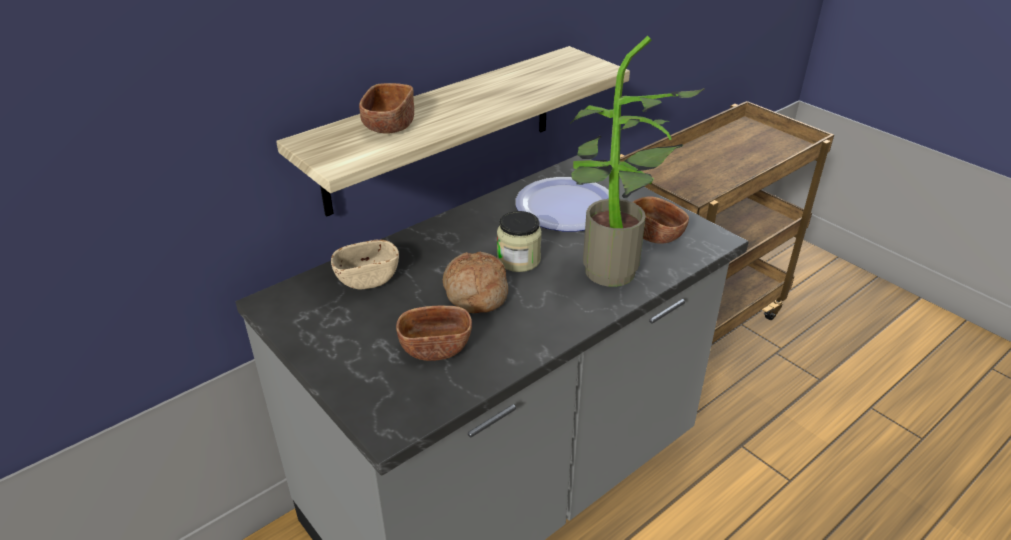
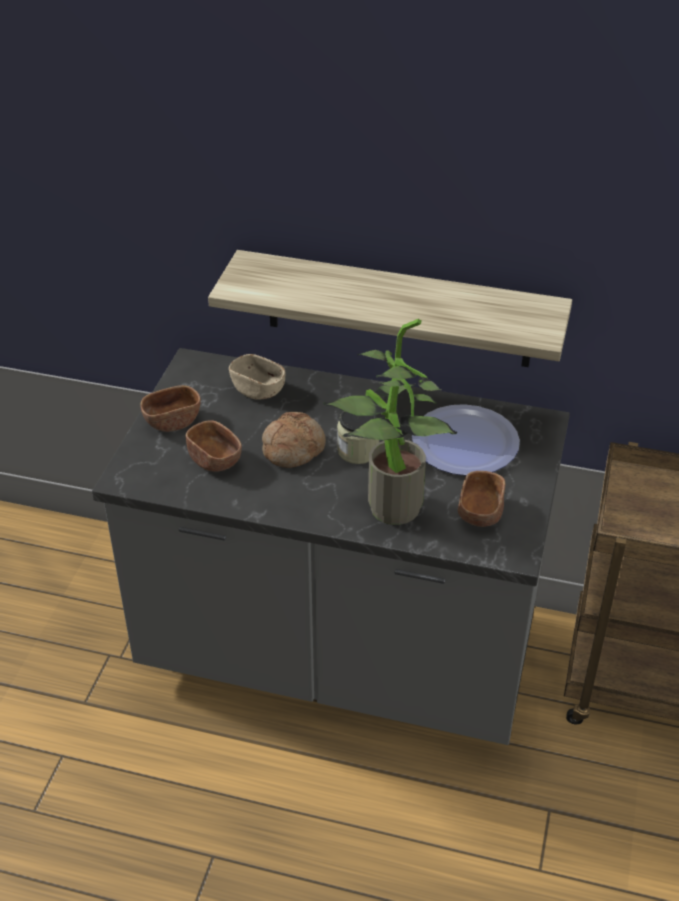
camera: 55 degrees right, 5 degrees up
(389, 125) = (309, 281): brown bowl -> brown bowl (172, 421)

